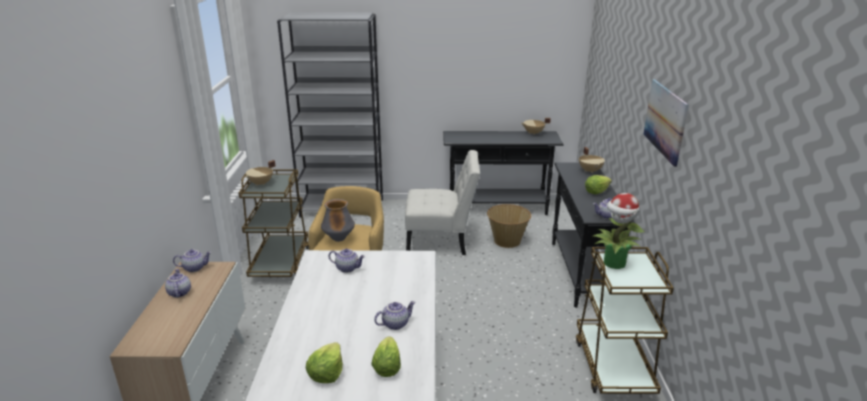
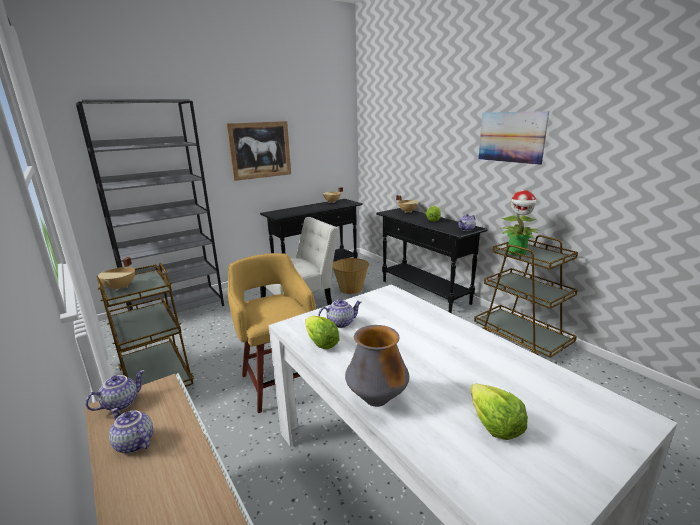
camera: 35 degrees left, 5 degrees down
(339, 239) = (268, 311): vase -> vase (377, 400)
(387, 367) = (530, 387): lettuce -> lettuce (321, 343)
(395, 324) = (465, 348): teapot -> none
(453, 65) = (260, 150): none -> picture

